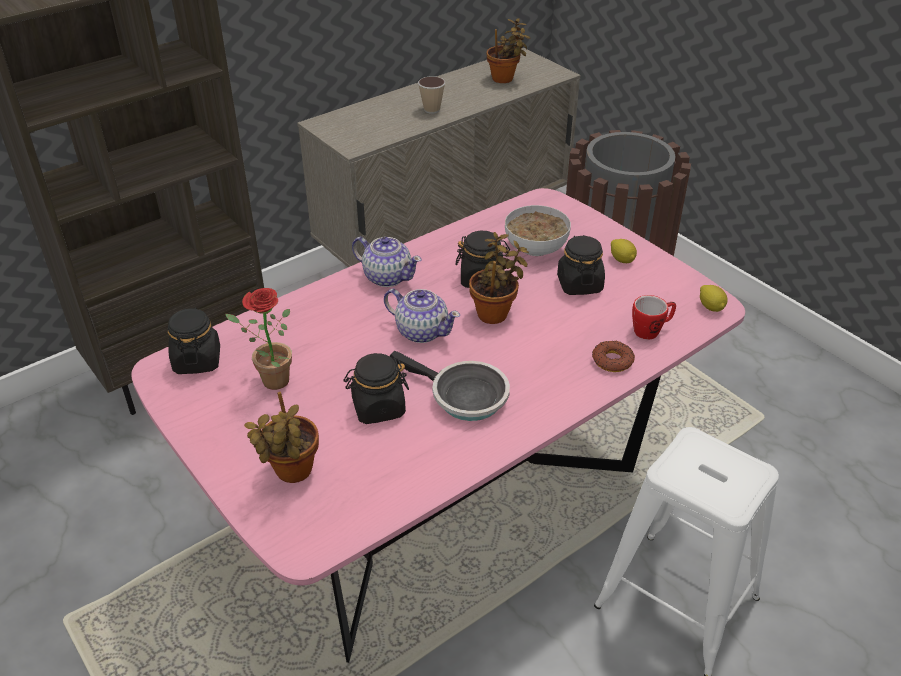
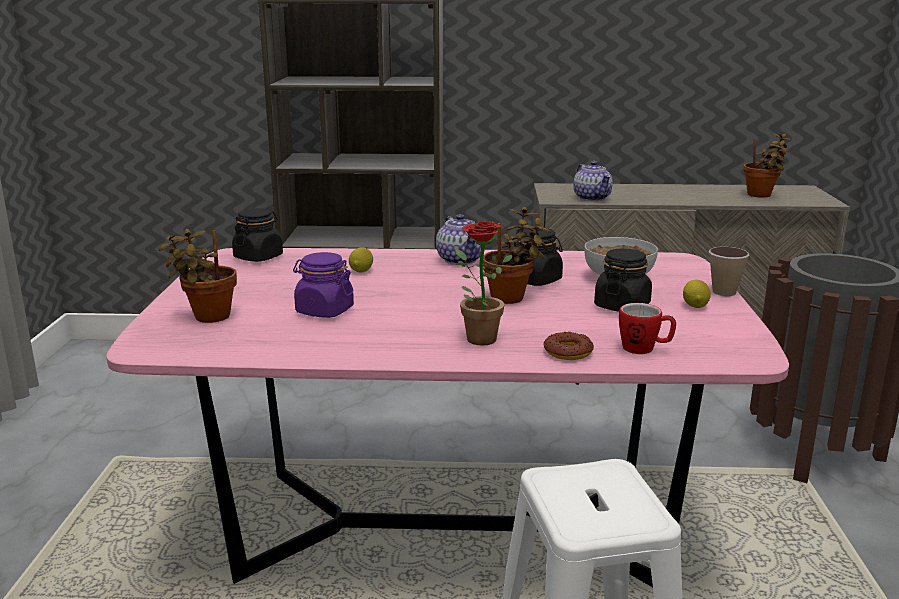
camera: 40 degrees right, 20 degrees down
(269, 380) = (282, 277): potted plant -> potted plant (476, 337)
(378, 408) = (324, 311): black jar -> purple jar
(421, 331) = (432, 289): teapot -> teapot (592, 198)
(432, 109) = (658, 196): cup -> cup (724, 292)
(463, 396) = (397, 327): frying pan -> none
(711, 307) = (743, 357): lemon -> lemon (362, 271)

